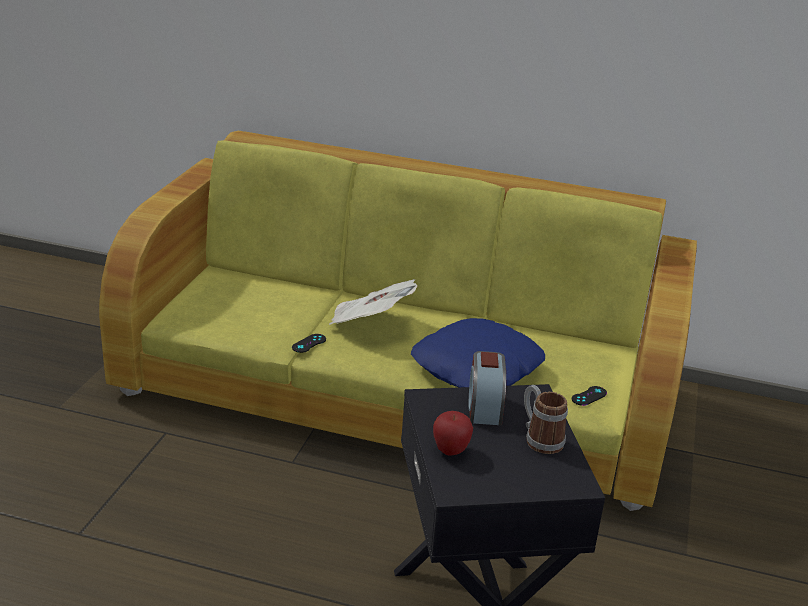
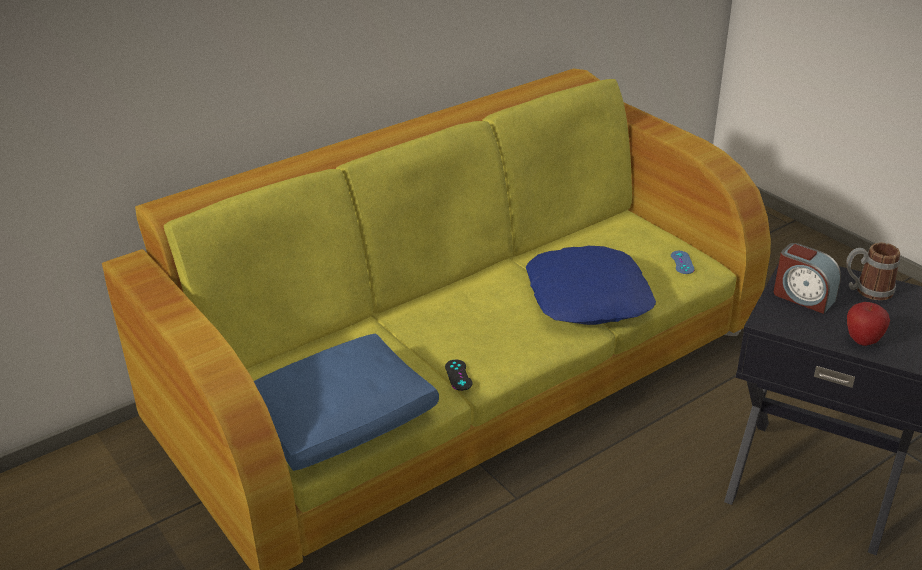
camera: 50 degrees left, 5 degrees up
(220, 319) = (341, 418): none -> blue pillow
(370, 322) = (456, 322): newspaper -> none
(589, 396) = (682, 262): black game controller -> blue game controller

